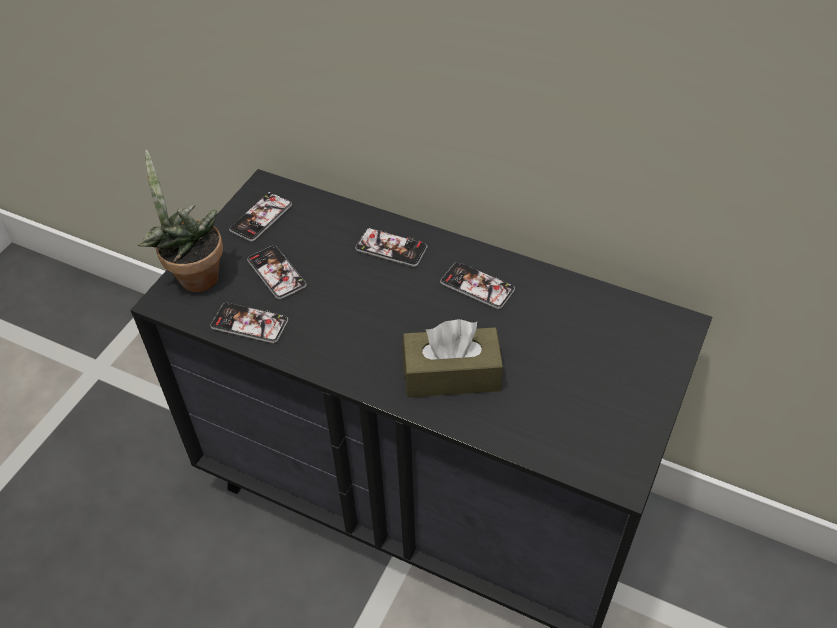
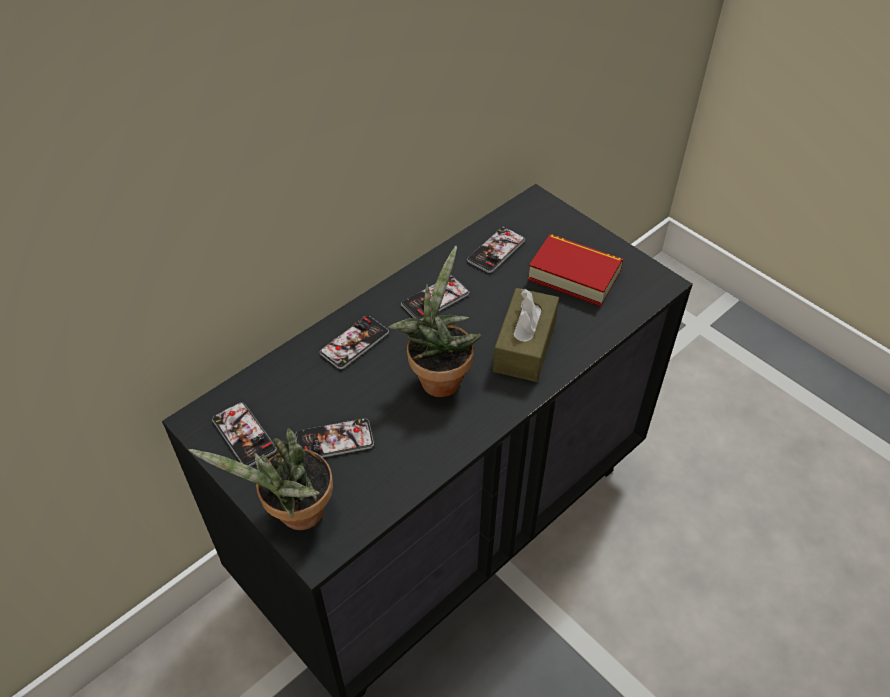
camera: 70 degrees left, 0 degrees up
(249, 324) = (392, 479): phone -> phone (496, 251)
(378, 319) = (438, 377): none -> potted plant
(580, 390) = (574, 275): none -> book

